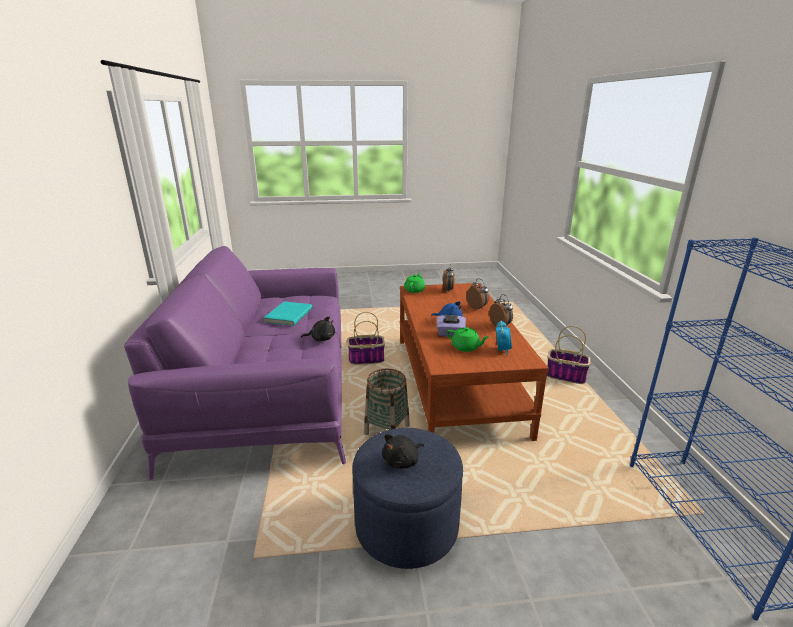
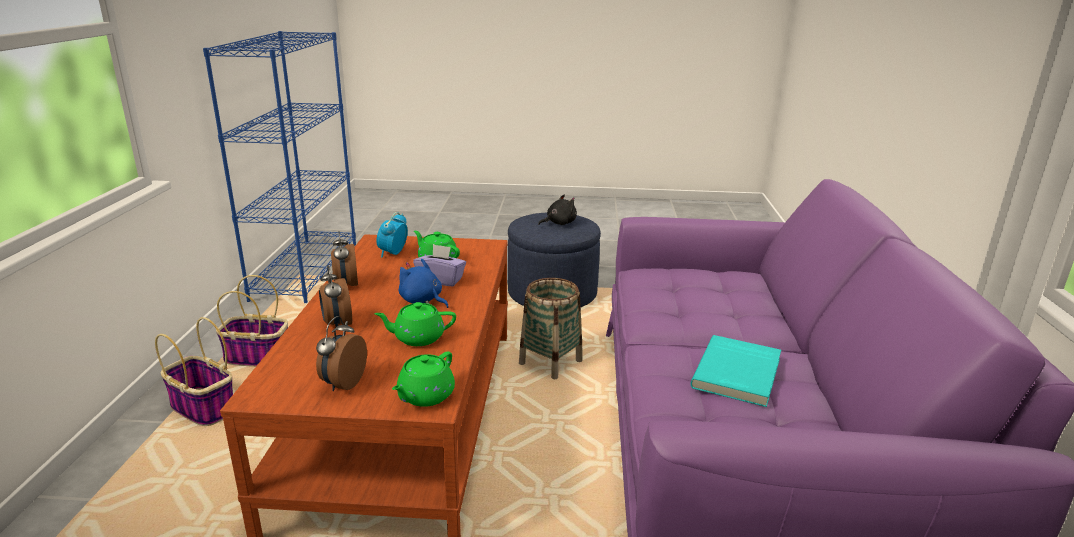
camera: 170 degrees left, 0 degrees up
(321, 339) = (651, 318): black plush toy -> none
(366, 359) = (561, 504): basket -> basket (259, 358)
(434, 306) = (418, 338): none -> green teapot

